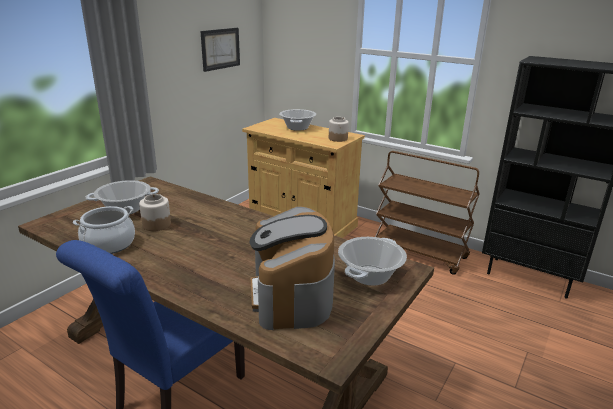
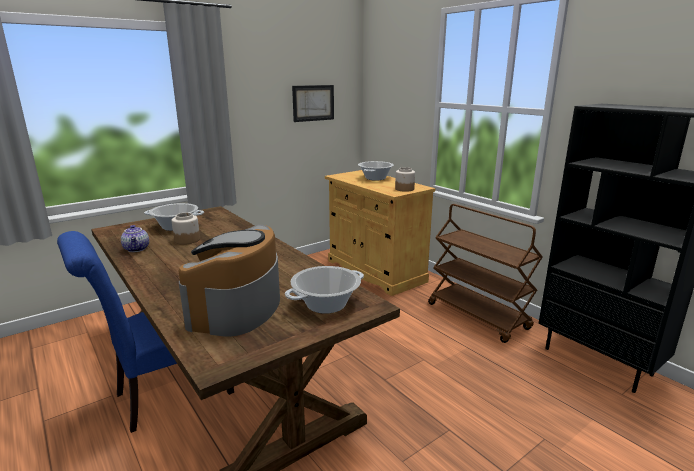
camera: 20 degrees right, 5 degrees down
(109, 244) = (137, 249): cooking pot -> teapot

